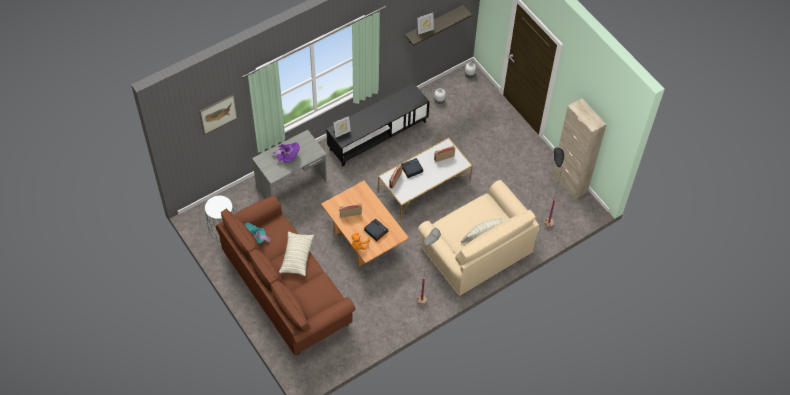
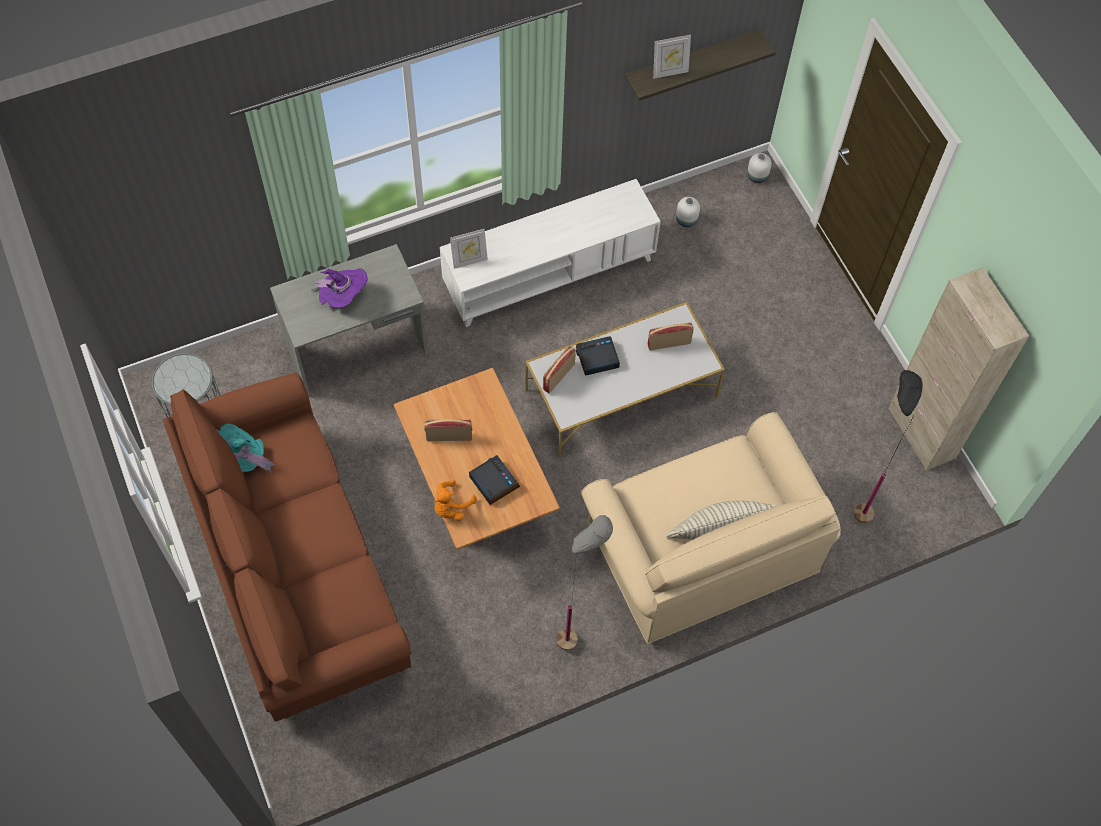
camera: 10 degrees right, 5 degrees up
(218, 114) = (187, 188): picture -> none
(297, 257) = (318, 512): pillow -> none
(378, 135) = (549, 274): black tv stand -> white tv stand

